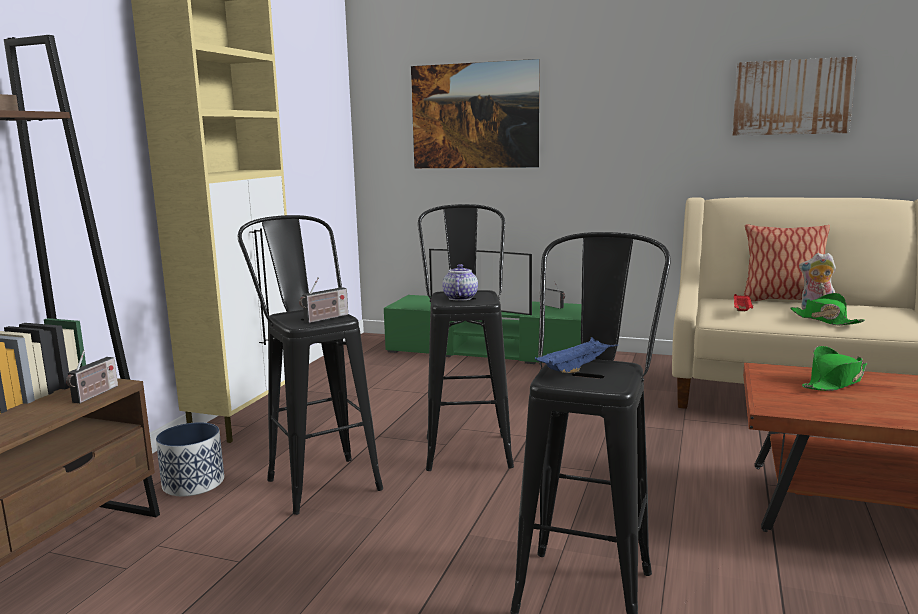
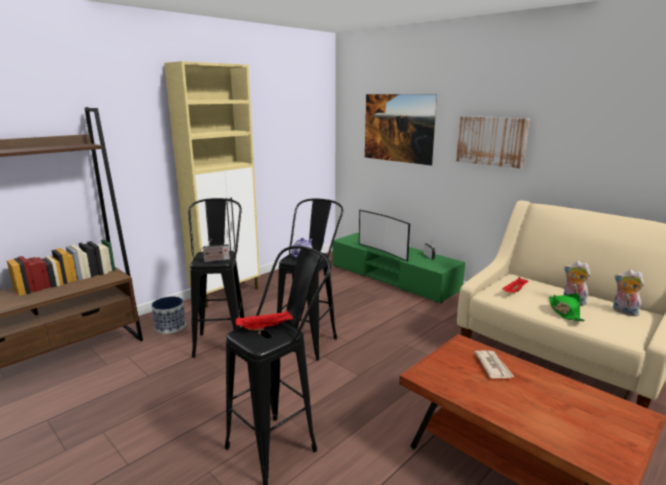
camera: 25 degrees right, 5 degrees up
(94, 395) = (104, 281): radio -> none
(576, 368) = (265, 327): blue tray -> red tray
(782, 301) = (561, 287): pillow -> none
(792, 97) = (606, 135): picture -> picture (491, 141)
(834, 382) = (493, 366): green hat -> newspaper
(877, 310) = (623, 312): none -> plush toy

